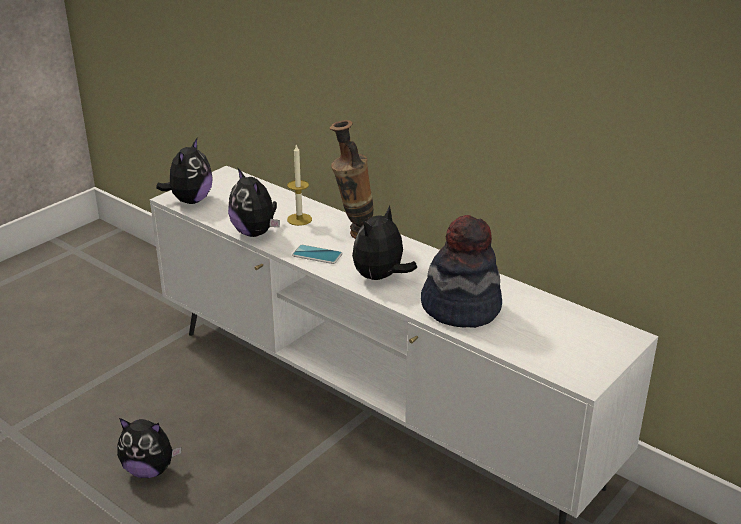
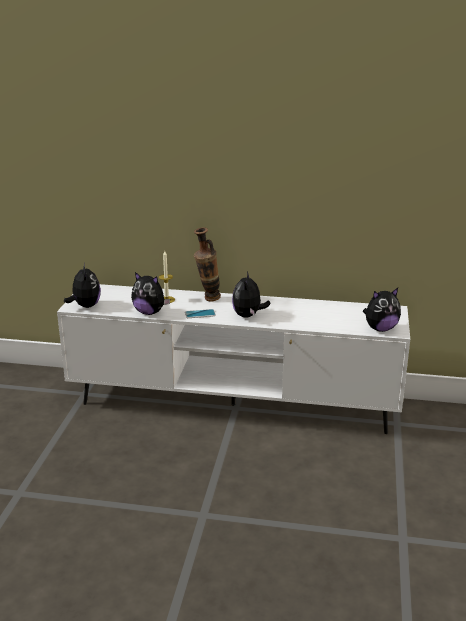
camera: 30 degrees left, 5 degrees down
(149, 470) = (137, 480): plush toy -> plush toy (380, 329)
(461, 308) = (306, 318): hat -> none

